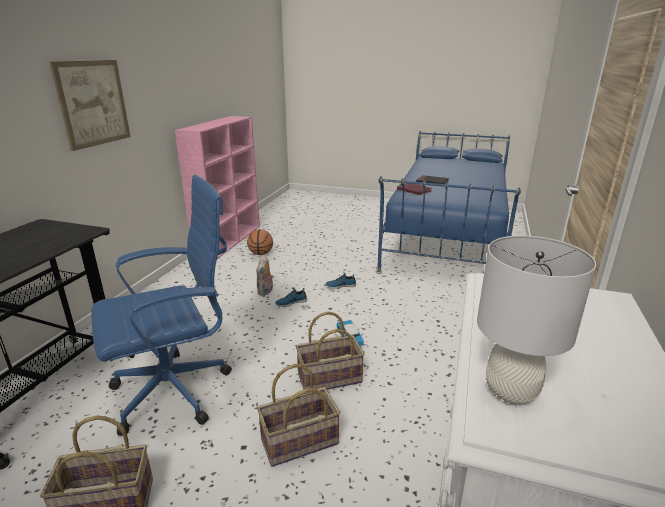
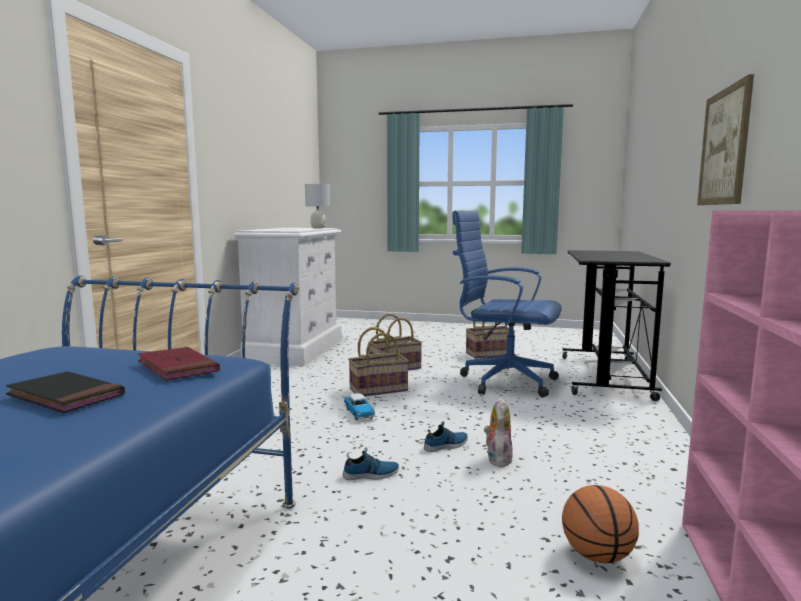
camera: 175 degrees right, 15 degrees down
(177, 390) = (503, 381): blue office chair -> blue office chair turned 60 degrees clockwise

